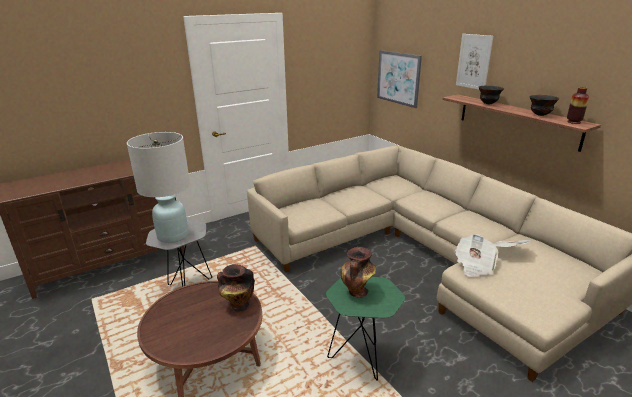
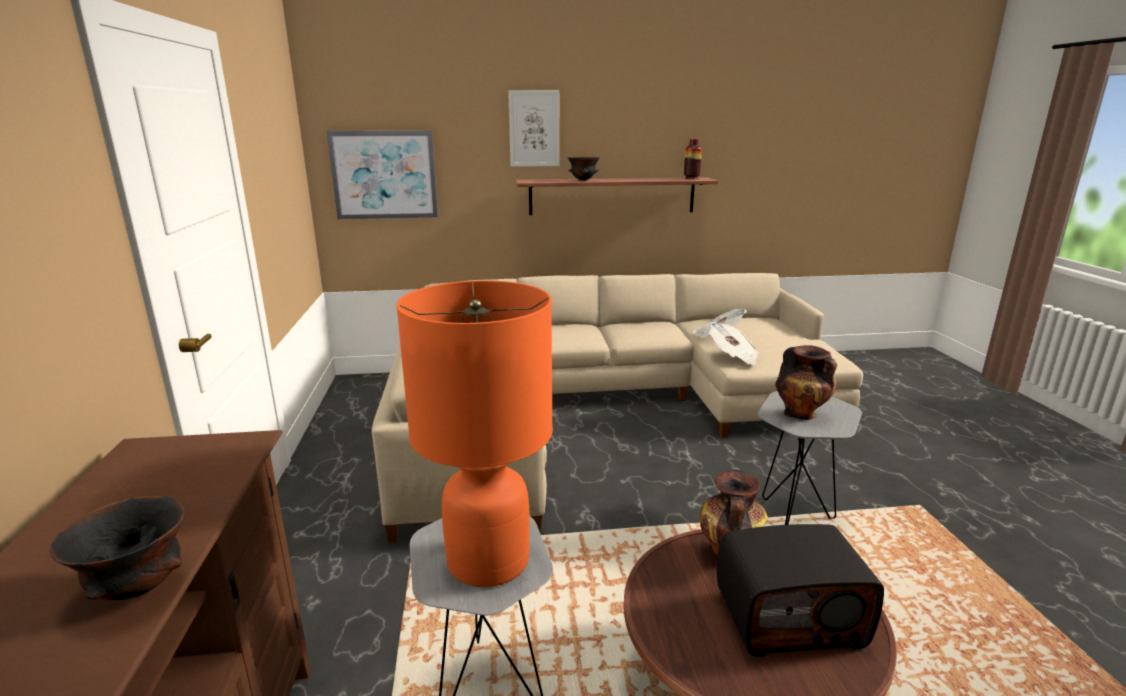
camera: 65 degrees left, 5 degrees down
(173, 236) = (489, 560): white table lamp -> orange table lamp
(199, 329) = (789, 616): none -> radio
(362, 360) = (793, 519): green side table -> grey side table
(539, 115) = (654, 179): black bowl -> black bowl (136, 589)

